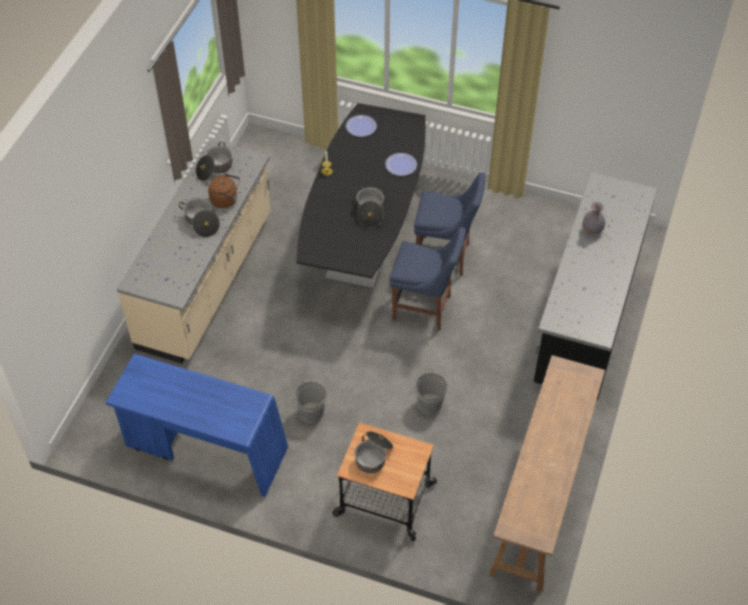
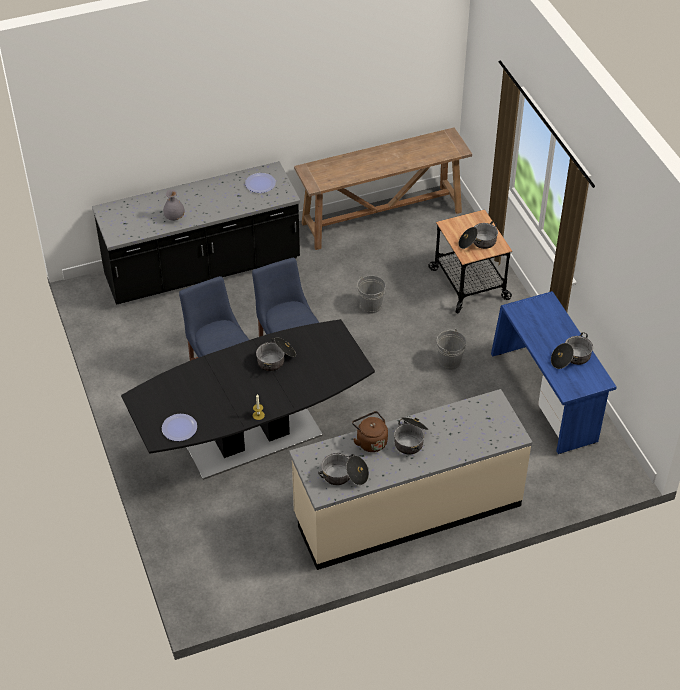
camera: 130 degrees left, 5 degrees down
(165, 395) = (571, 358): none -> cooking pot
(401, 165) = (202, 373): plate -> plate (260, 183)

